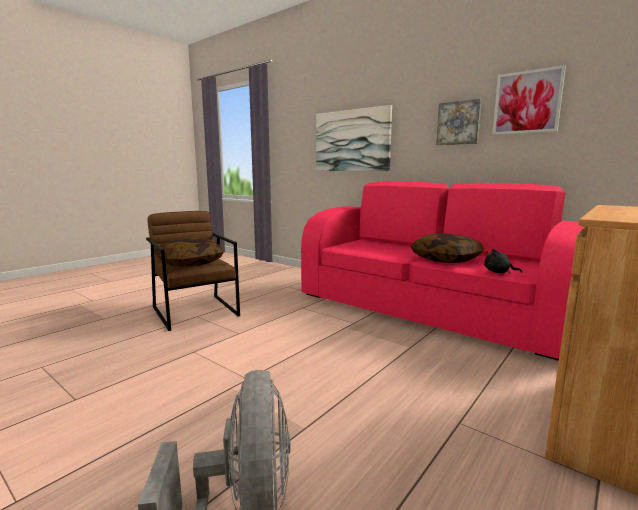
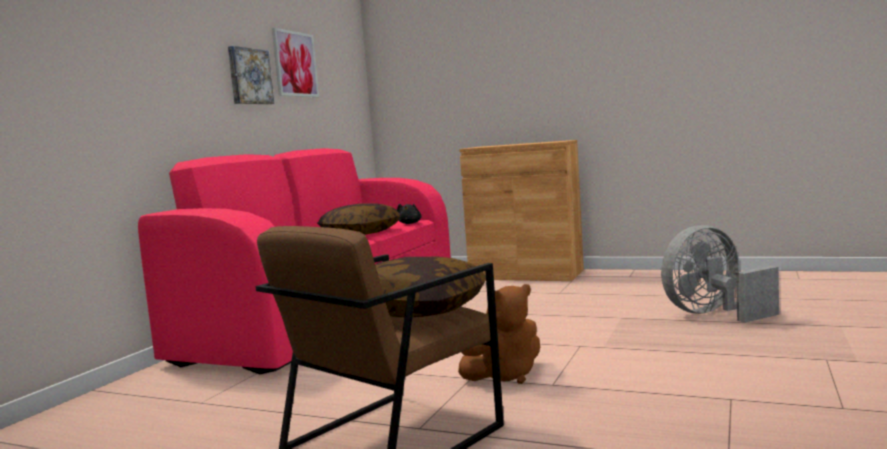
camera: 105 degrees left, 5 degrees down
(228, 342) = (505, 376): none -> brown plush toy
(352, 140) = (105, 83): picture -> none

